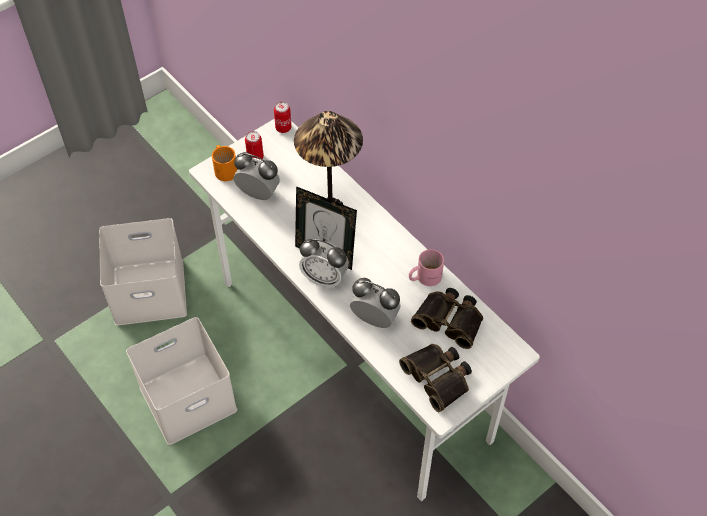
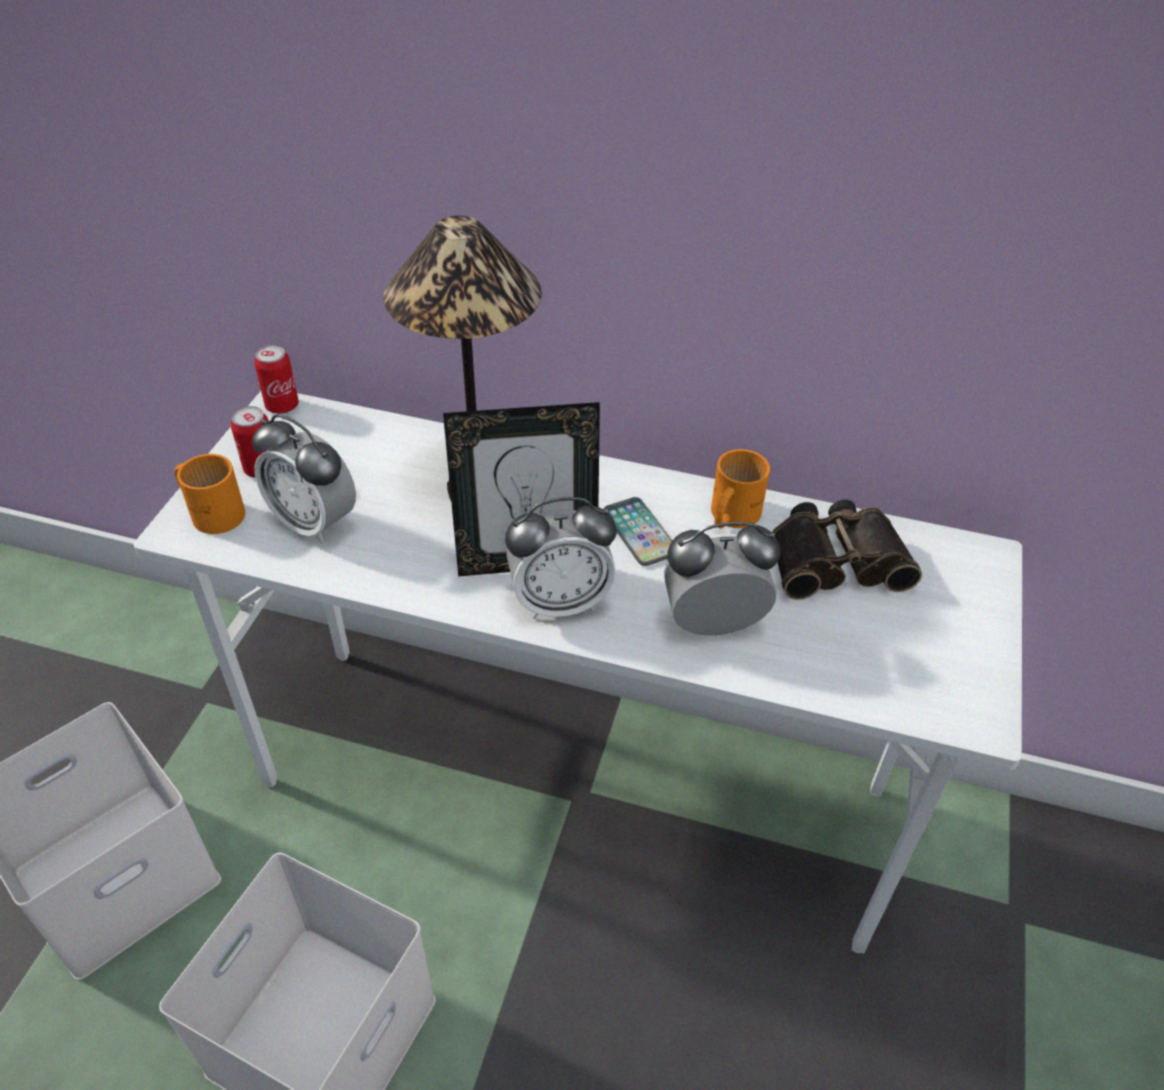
camera: 35 degrees left, 10 degrees down
(258, 193) = (314, 523): alarm clock -> alarm clock turned 135 degrees counterclockwise
(380, 264) = (639, 532): none -> phone
(424, 276) = (729, 515): pink mug -> orange mug
(438, 377) = (913, 661): binoculars -> none

